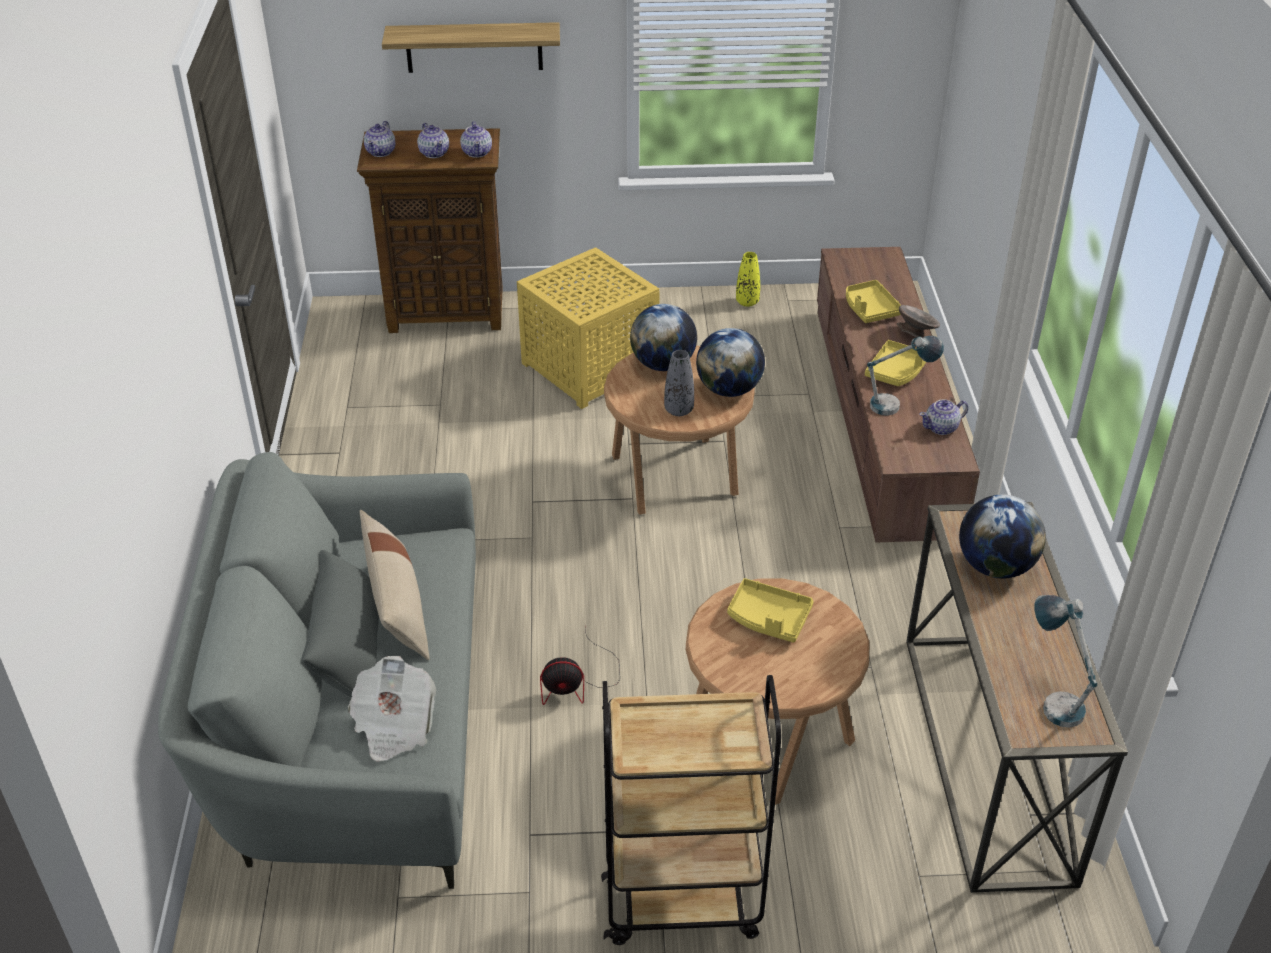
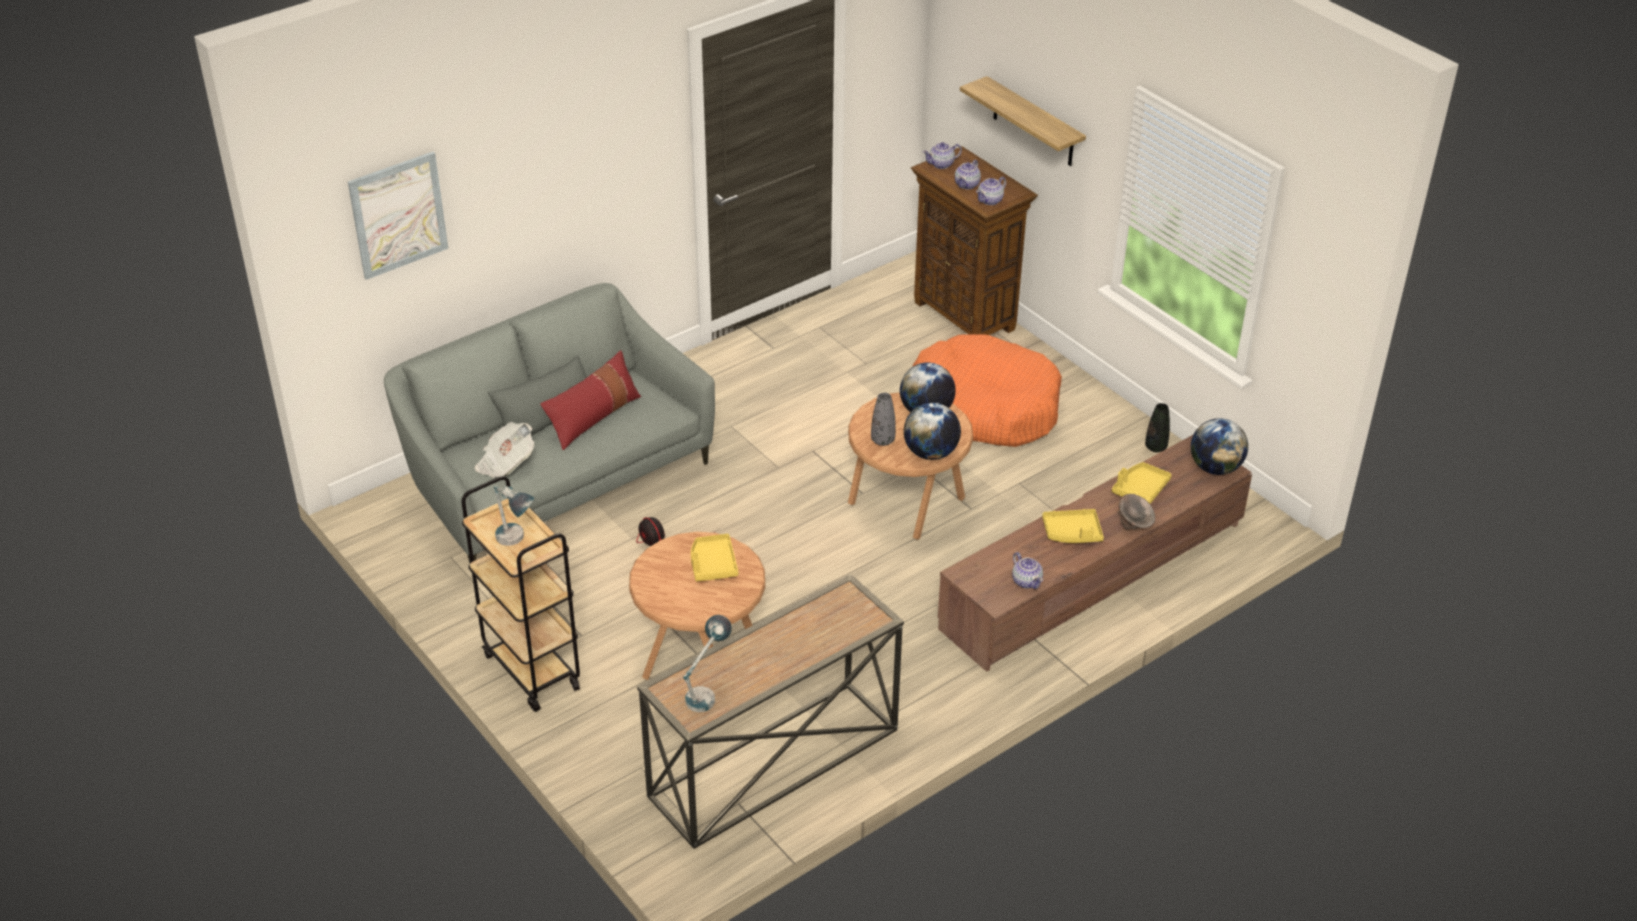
camera: 55 degrees right, 0 degrees up
(92, 485) = (398, 215): none -> picture
(397, 607) = (593, 417): beige pillow -> red pillow
(590, 365) = (984, 407): yellow side table -> orange dog bed
(747, 302) = (1155, 447): yellow vase -> black vase
(897, 406) = (1029, 549): table lamp -> table lamp (516, 543)
(941, 428) = (1026, 581): teapot -> teapot turned 150 degrees counterclockwise
(995, 566) = (815, 626): globe -> globe (1215, 468)

